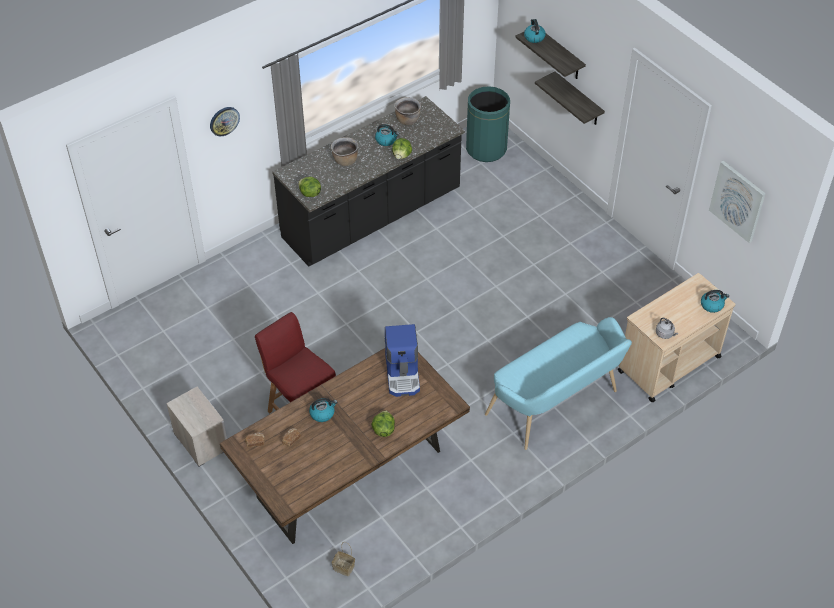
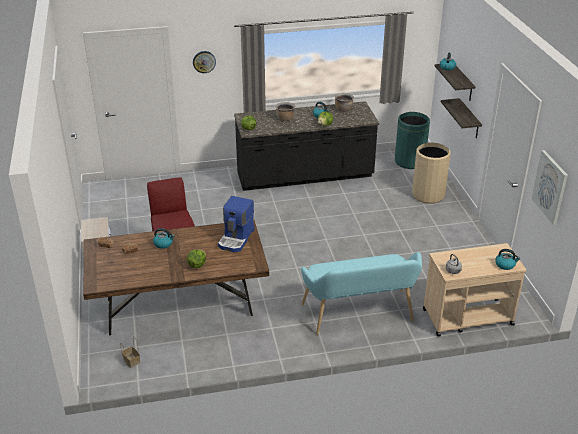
camera: 25 degrees right, 15 degrees down
(536, 198) = (428, 195): none -> beige trash can

